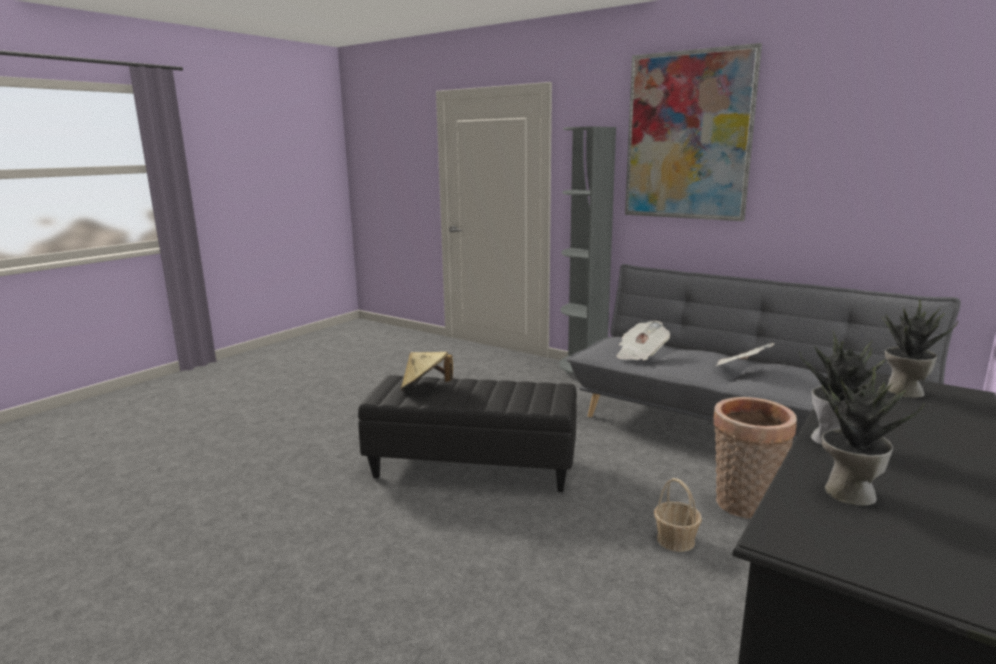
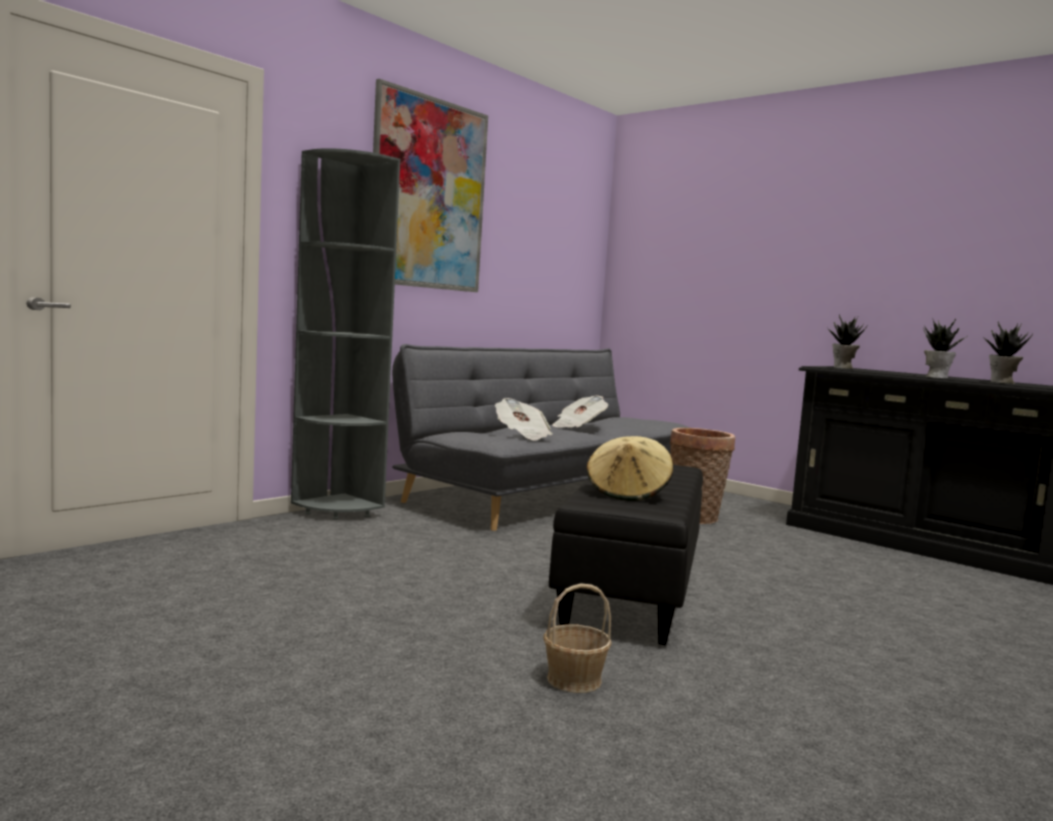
camera: 85 degrees left, 10 degrees down
(675, 540) = (756, 543): basket -> basket (573, 680)

